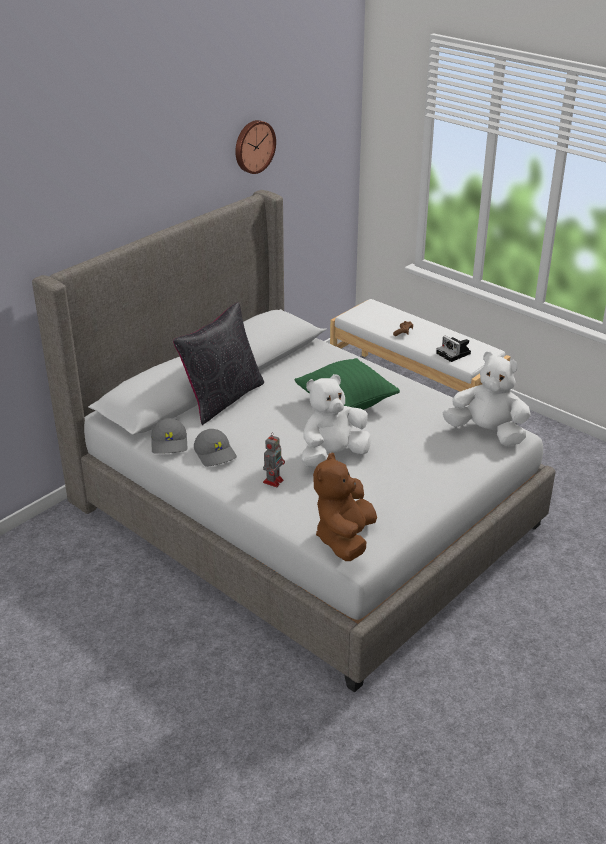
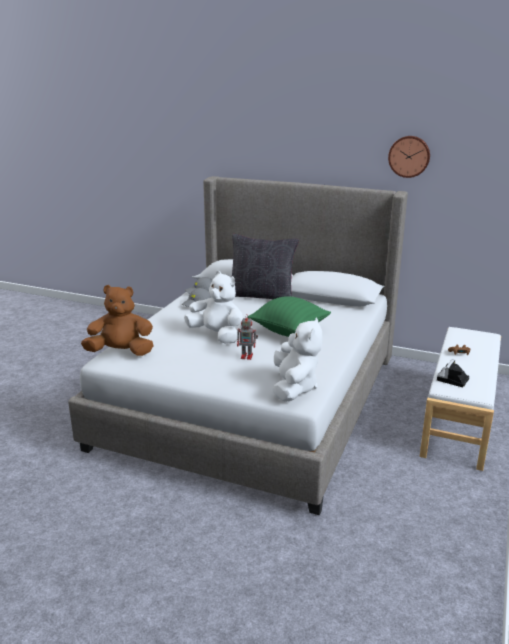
camera: 70 degrees right, 10 degrees down
(273, 480) = (176, 323): toy robot -> toy robot (247, 356)

